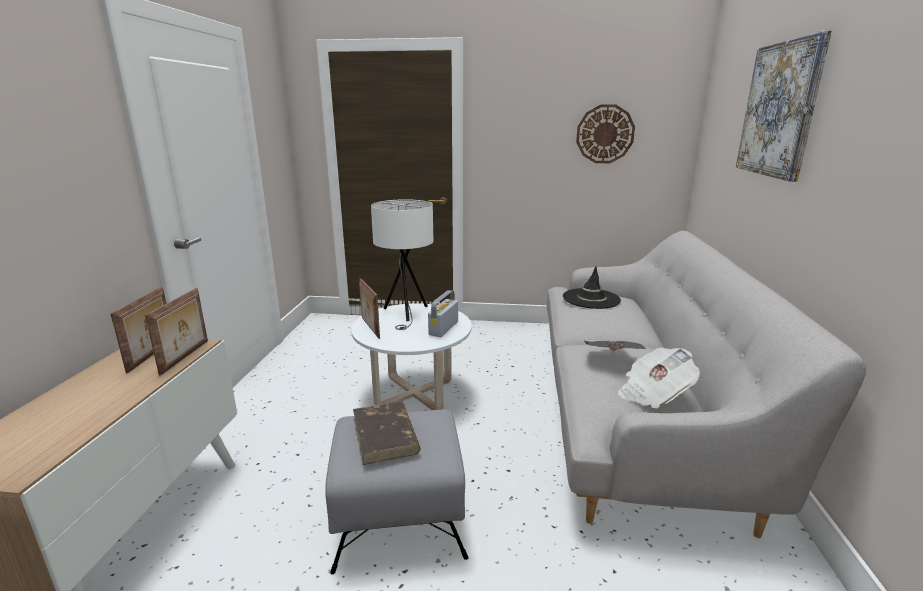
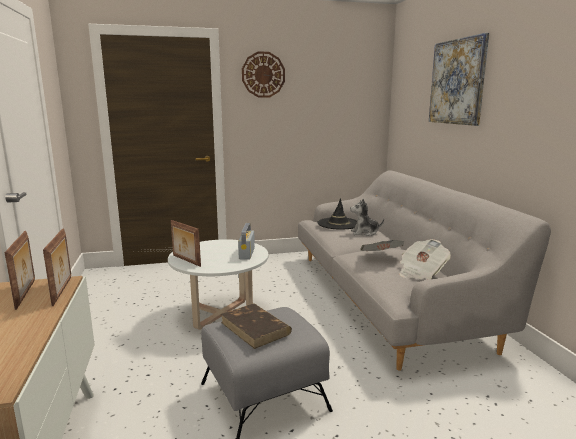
camera: 20 degrees left, 5 degrees down
(406, 314) = (207, 248): white table lamp -> none
(605, 134) = (328, 103): wall clock -> wall clock (263, 74)
(617, 317) = (364, 233): none -> plush toy

